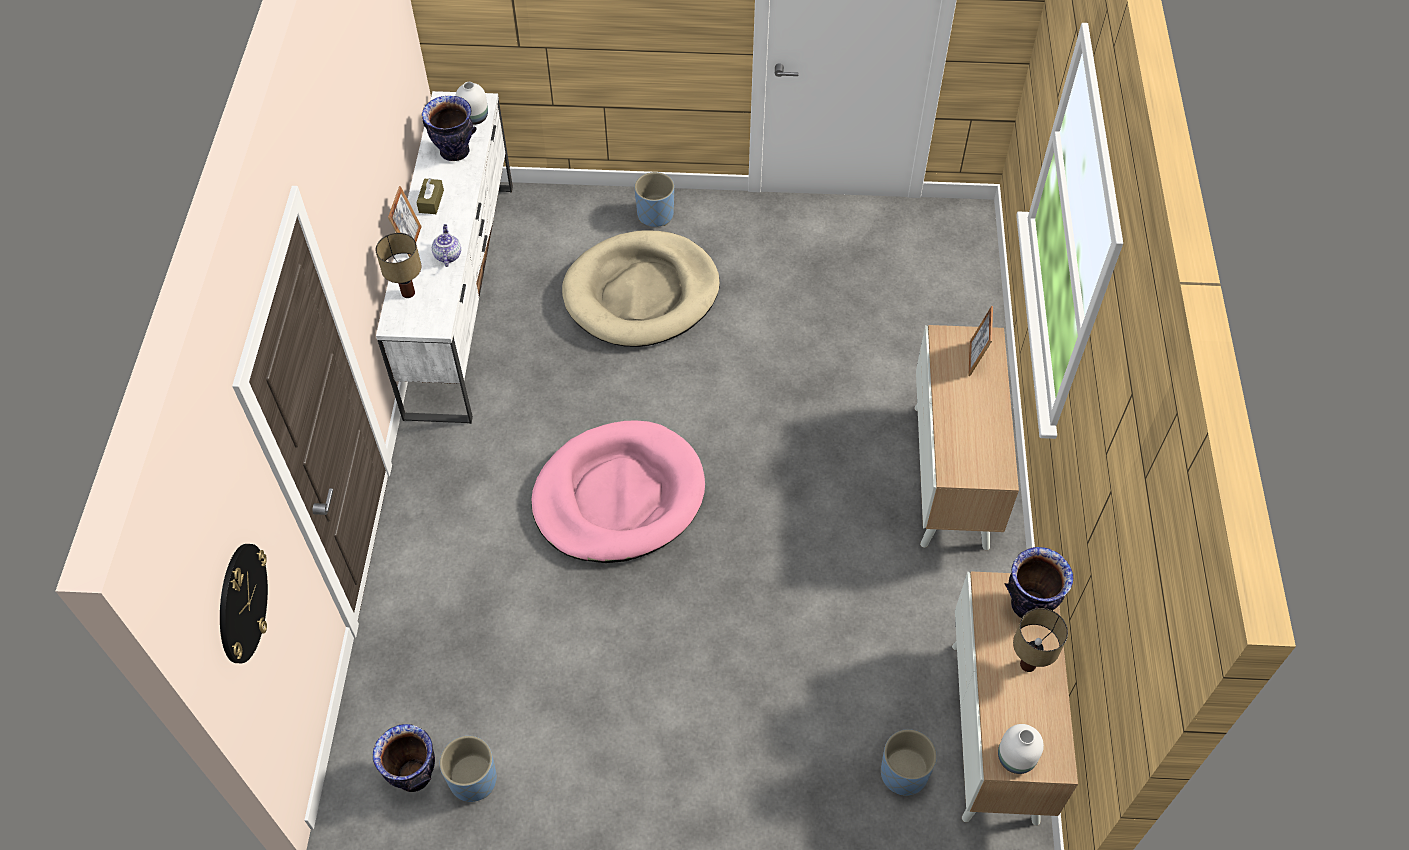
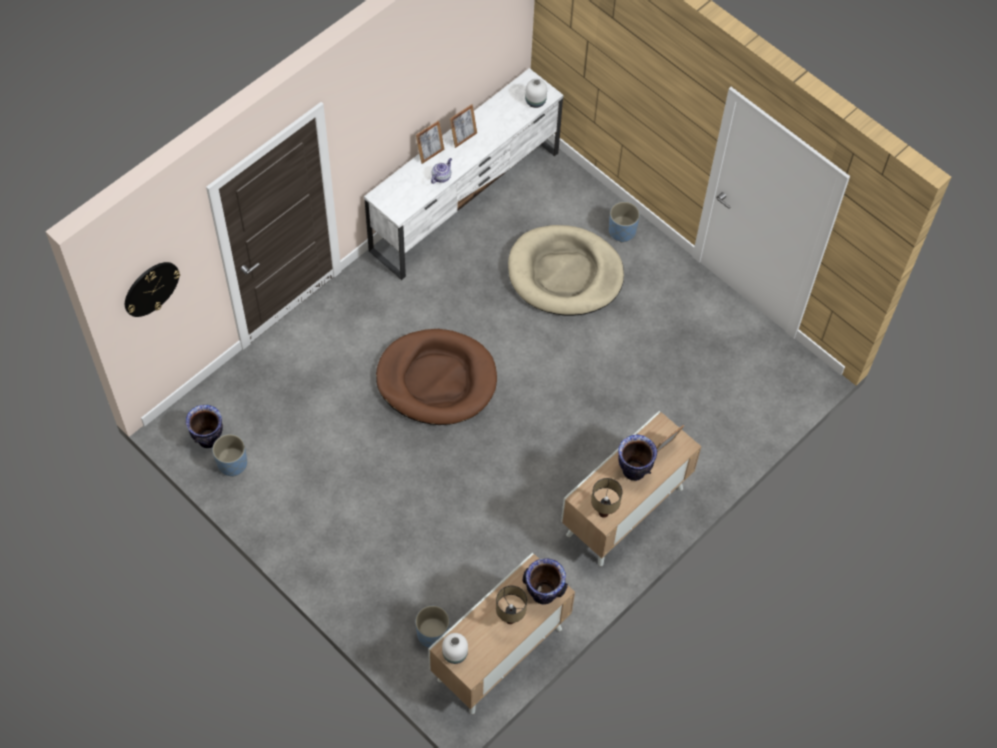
camera: 40 degrees right, 5 degrees up
(407, 292) = (401, 183): table lamp -> table lamp (603, 512)
(431, 201) = (463, 138): brown tissue box -> picture frame
(455, 151) = (504, 116): vase -> vase (634, 470)
(618, 496) = (436, 380): pink dog bed -> brown dog bed

